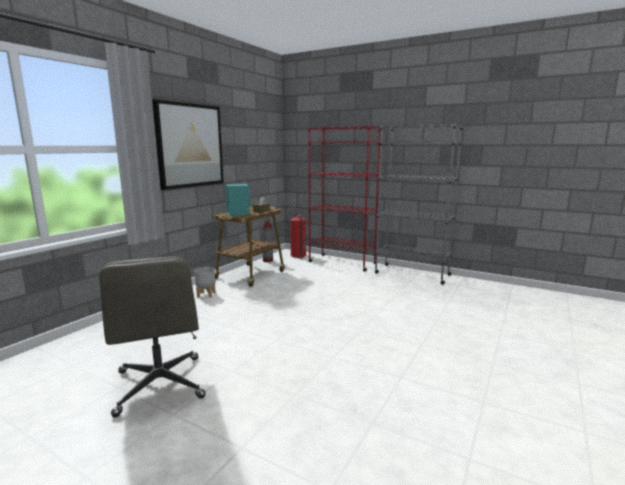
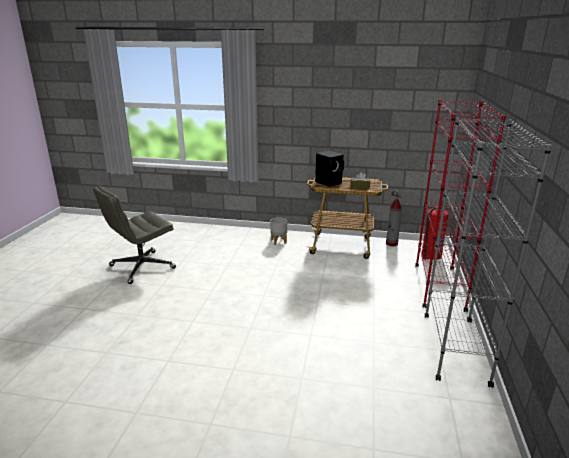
camera: 70 degrees right, 10 degrees up
(190, 145) = (306, 108): picture -> none
(238, 214) = (329, 182): turquoise speaker -> black speaker

